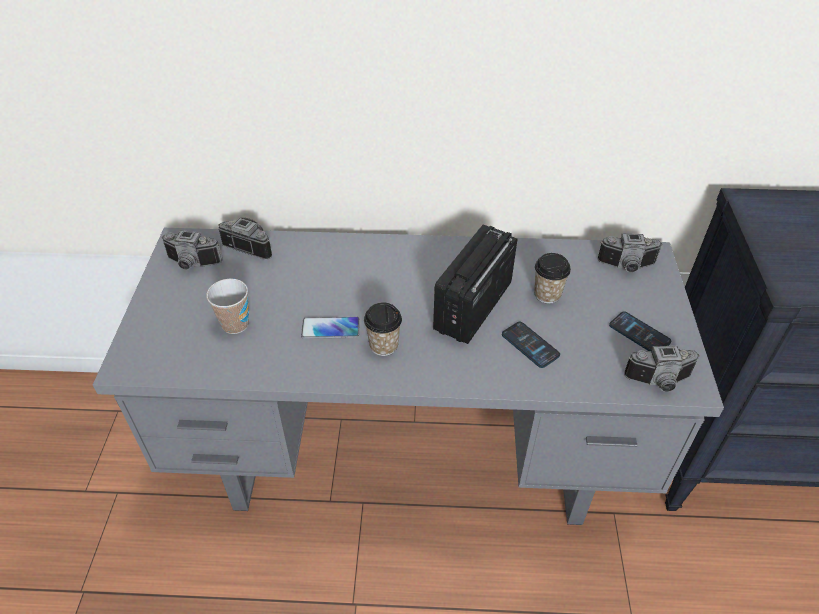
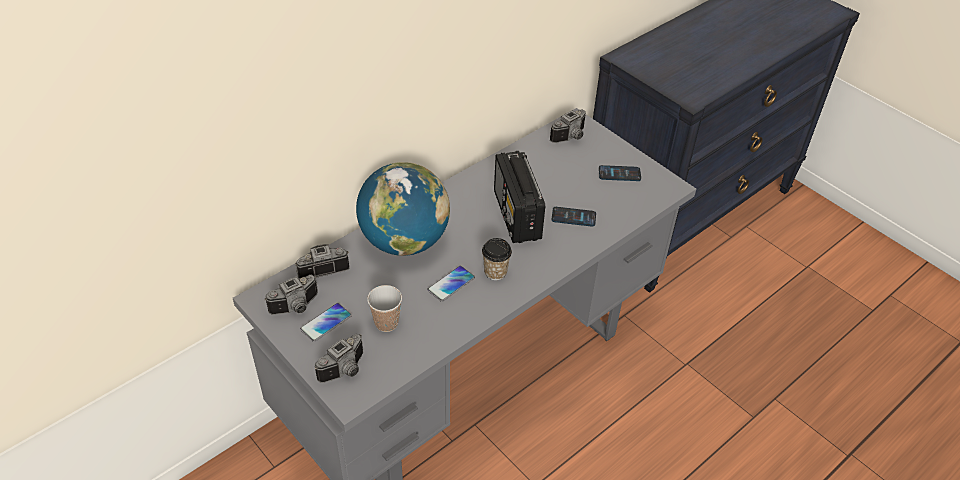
camera: 45 degrees left, 0 degrees up
(194, 291) = (326, 323): none -> phone
(342, 265) = (404, 241): none -> globe
(547, 294) = (548, 181): cup -> none
(660, 382) = (656, 195): camera -> camera (346, 370)

